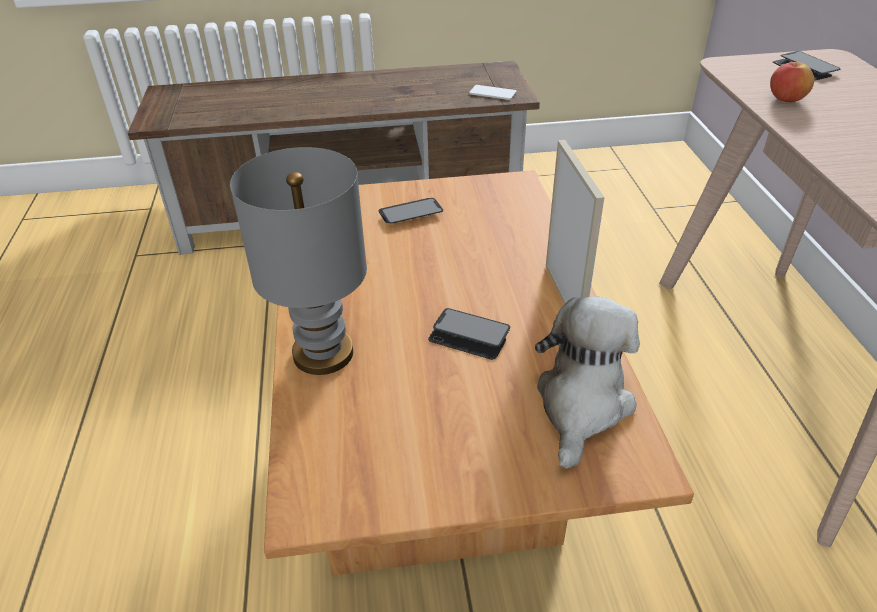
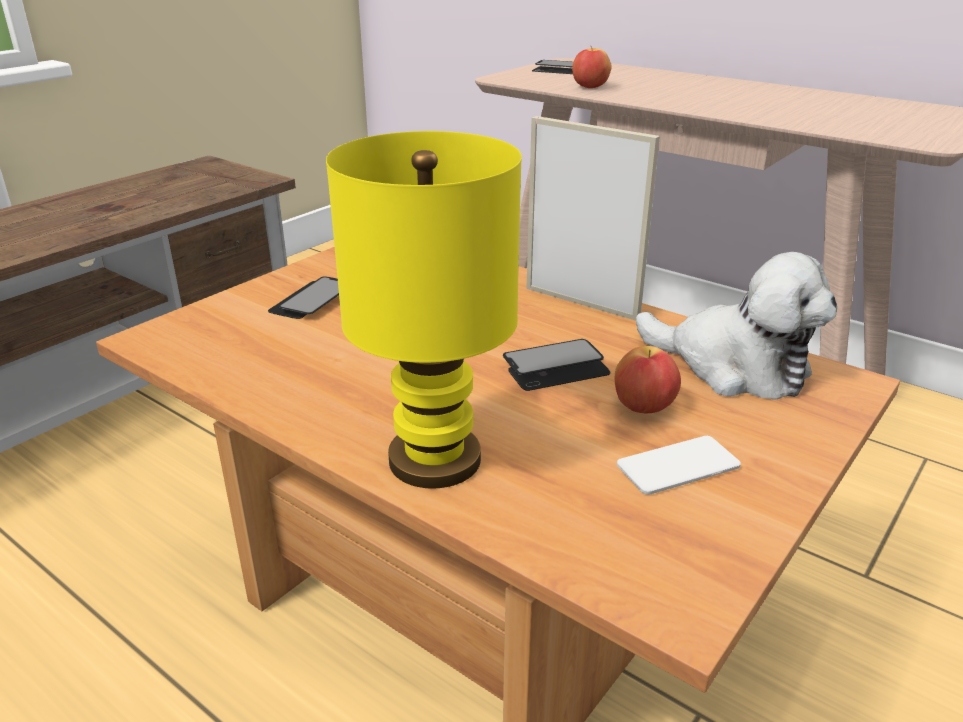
camera: 45 degrees left, 10 degrees down
(323, 354) = (436, 460): grey table lamp -> yellow table lamp
(475, 394) = (643, 407): none -> apple
(492, 93) = (229, 184): phone -> phone (678, 466)
(582, 404) = (733, 367): plush toy -> plush toy turned 150 degrees clockwise

